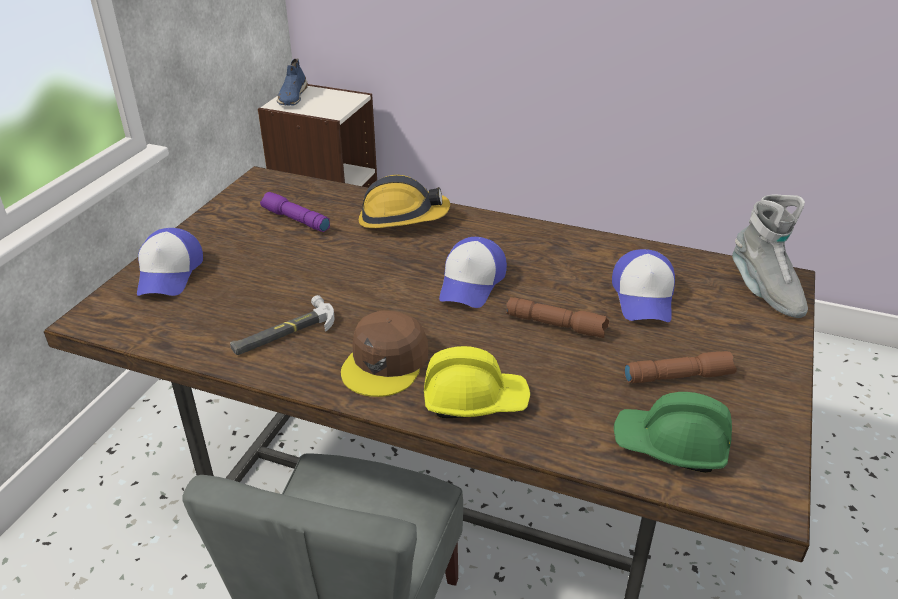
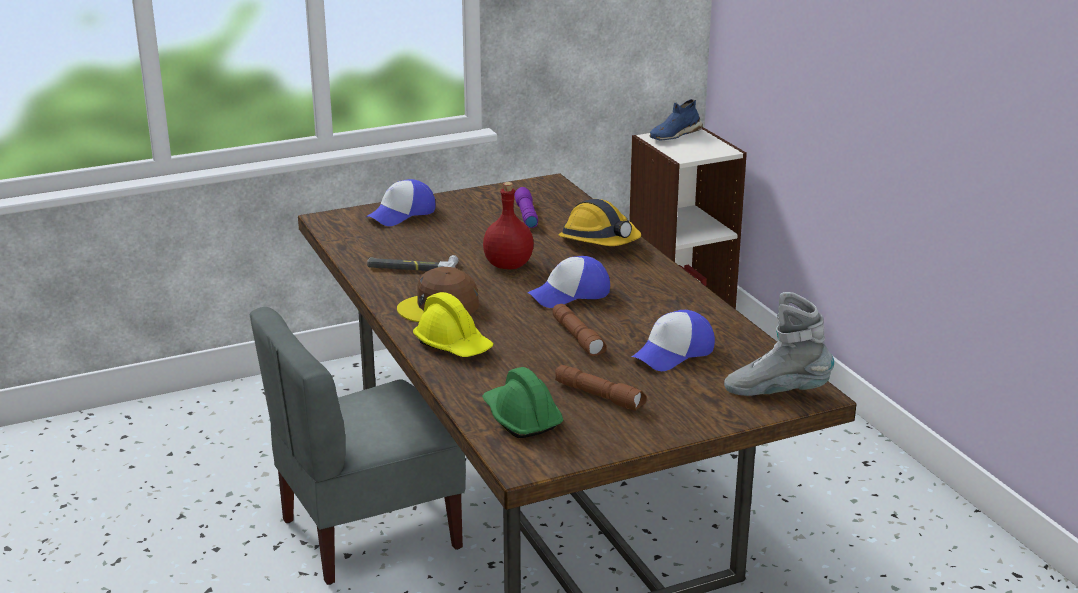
camera: 45 degrees right, 10 degrees down
(369, 279) = (509, 265): none -> red bottle
(764, 291) = (776, 392): grey boot -> grey boot turned 75 degrees clockwise

